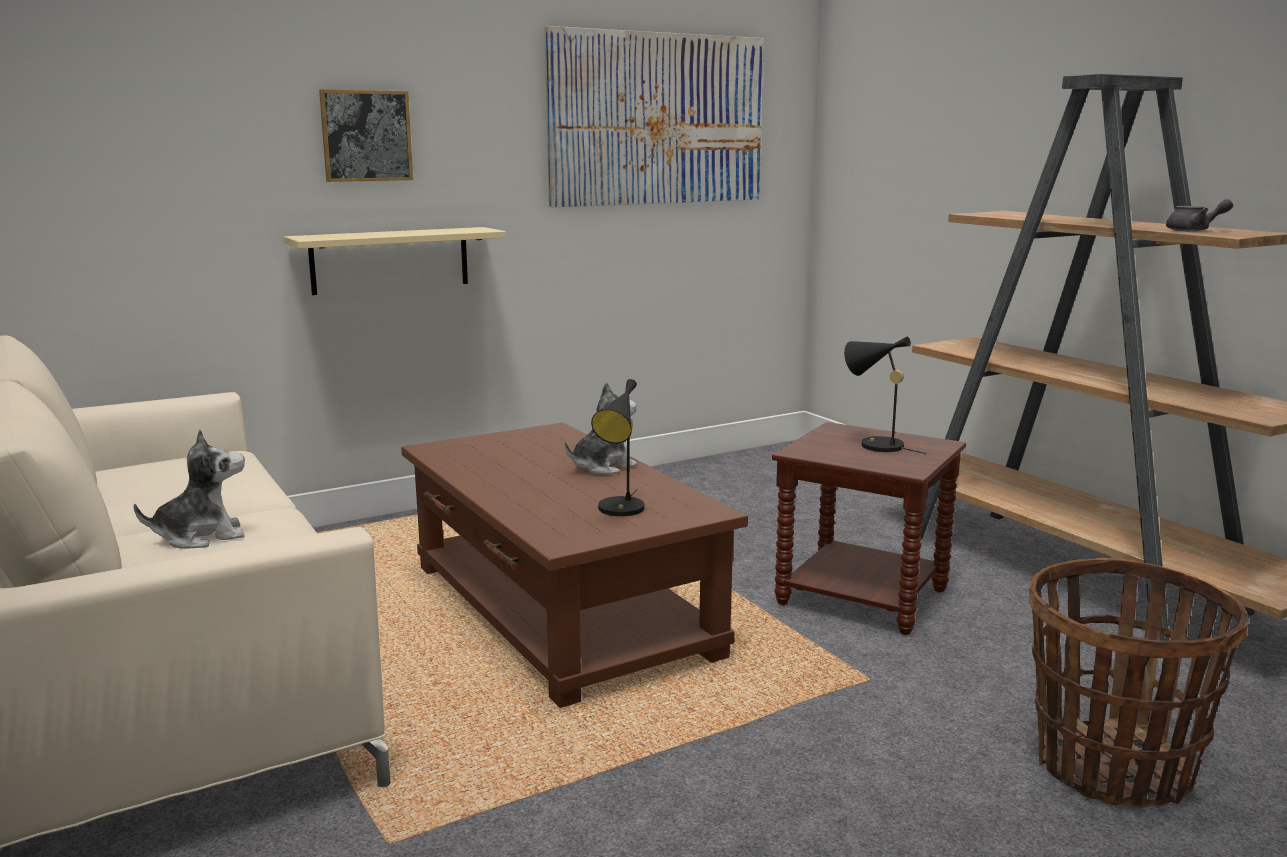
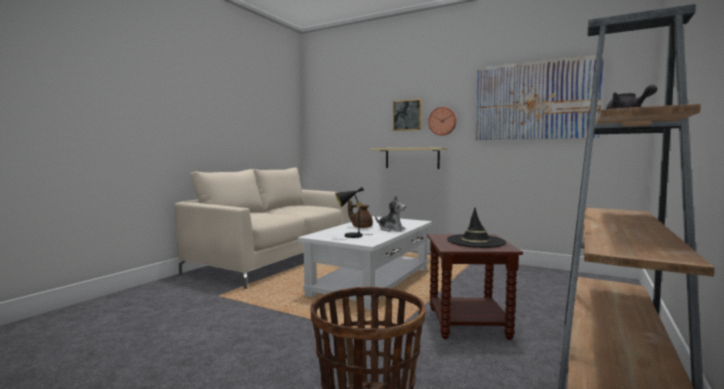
camera: 60 degrees right, 10 degrees down
(201, 536) = (264, 214): plush toy -> none
(468, 157) = (442, 121): none -> wall clock
(532, 483) = (361, 227): none -> brown teapot
(560, 609) = (372, 281): brown coffee table -> white coffee table
(875, 445) = (475, 241): black table lamp -> black hat

